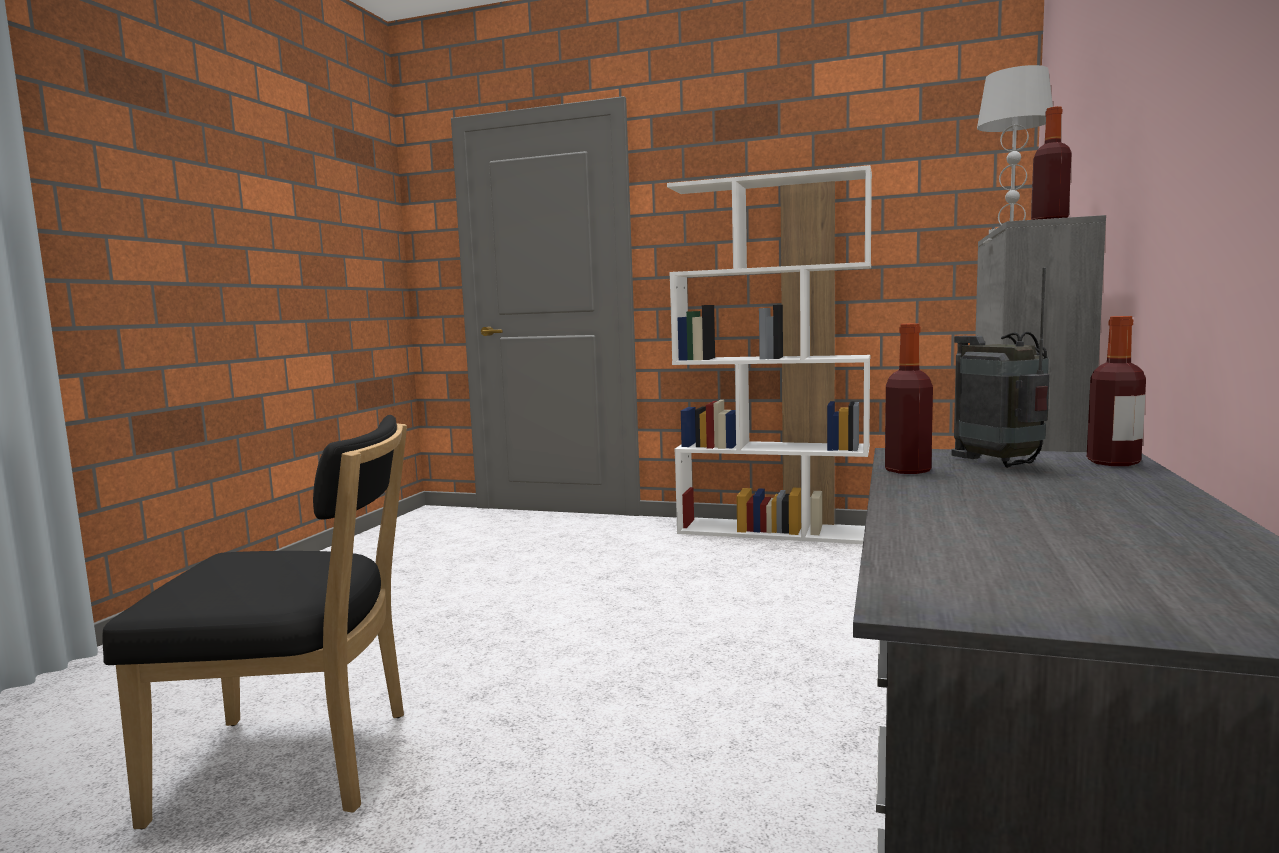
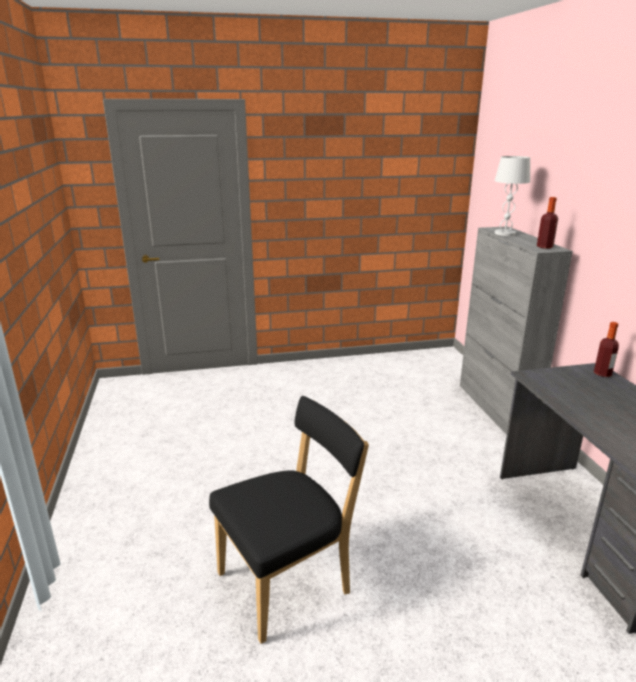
camera: 30 degrees left, 15 degrees up
(773, 531) = (343, 364): white bookcase -> none
(907, 470) = (551, 392): bottle -> none
(999, 464) = (571, 381): radio -> none

